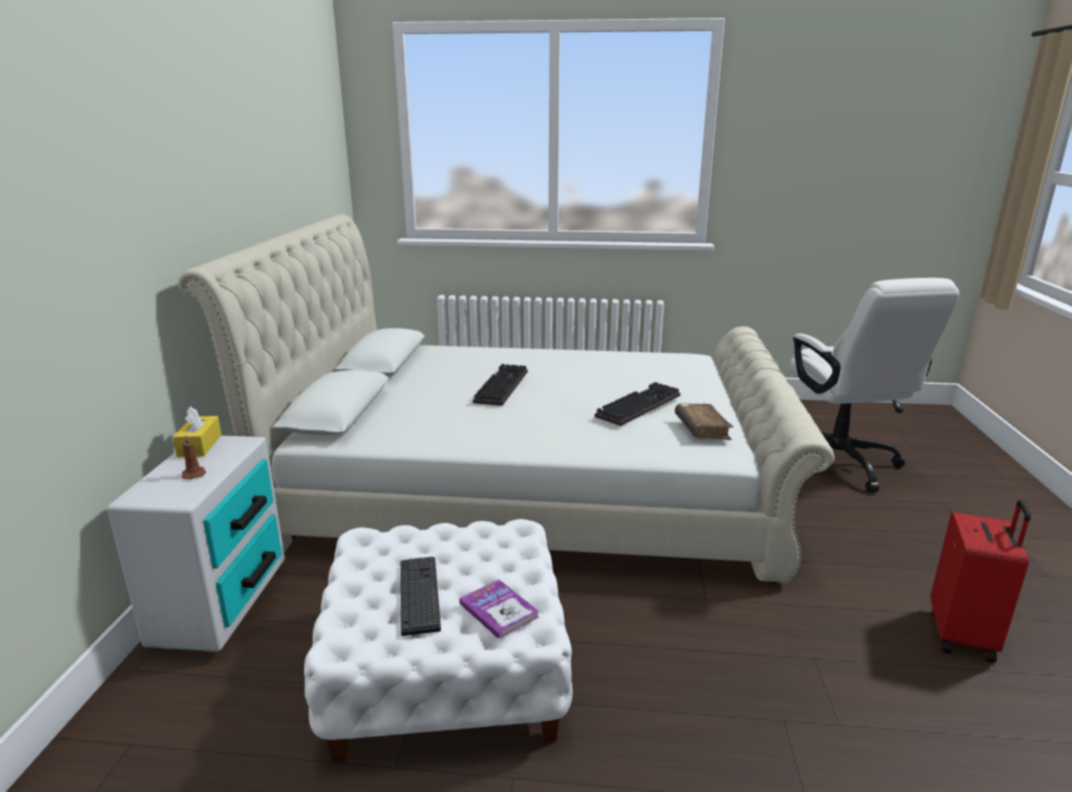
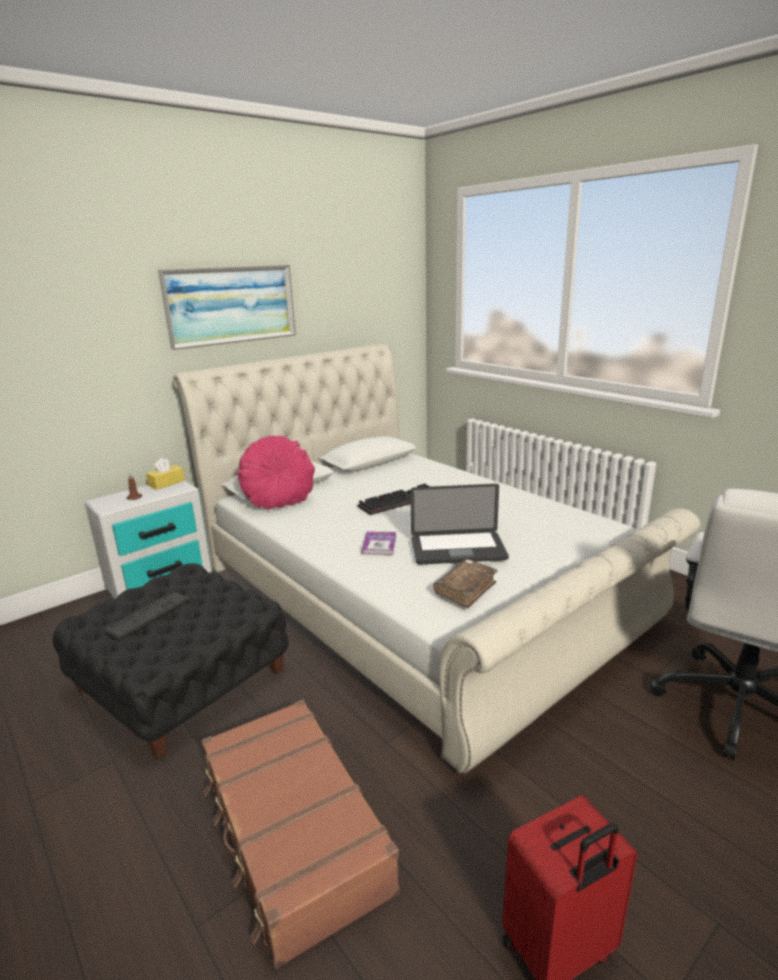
camera: 45 degrees right, 0 degrees up
(209, 163) = (231, 305): none -> picture
(377, 427) = (280, 503): none -> pink pillow
(446, 670) = (182, 680): white ottoman -> black ottoman
(498, 610) = (158, 647): book -> book (379, 544)
(638, 405) = (458, 549): keyboard -> laptop
(754, 697) = (292, 832): none -> brown suitcase

